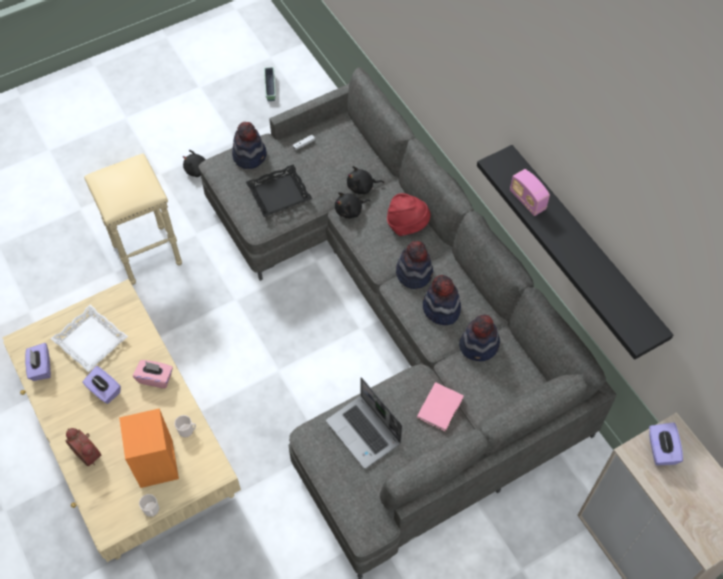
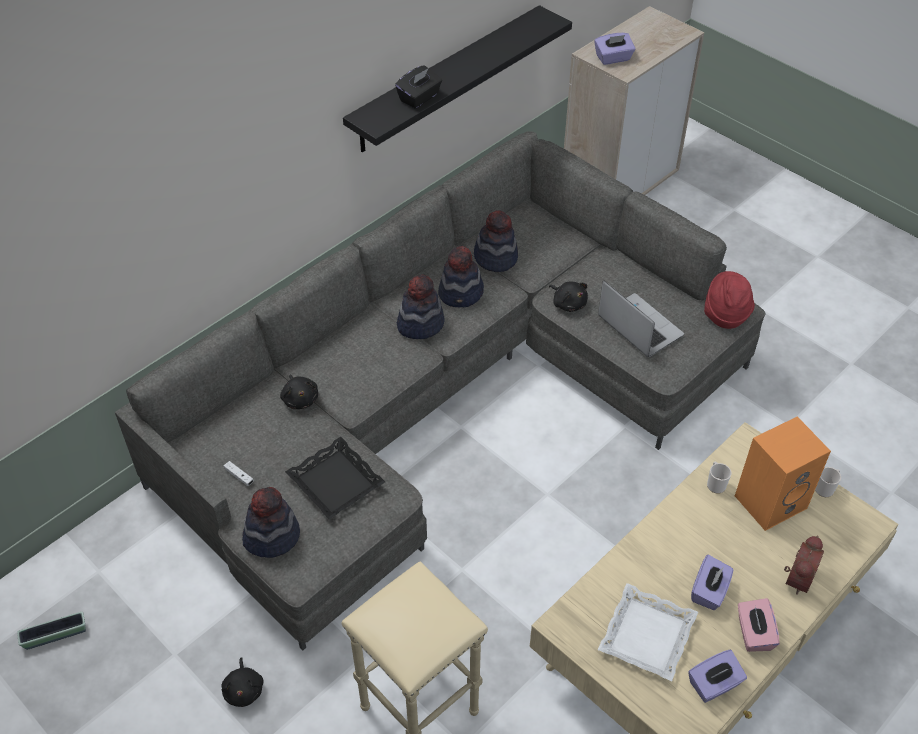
camera: 105 degrees left, 10 degrees down
(155, 378) = (665, 539): pink tissue box -> pink tissue box (753, 633)
(350, 210) = (343, 402): black plush toy -> black plush toy (568, 303)
(364, 432) = (638, 326): laptop -> laptop turned 75 degrees counterclockwise
(407, 225) = (352, 342): red hat -> red hat (725, 314)
(441, 407) = (580, 274): pink book -> none
(527, 200) = (419, 98): radio -> black tissue box

